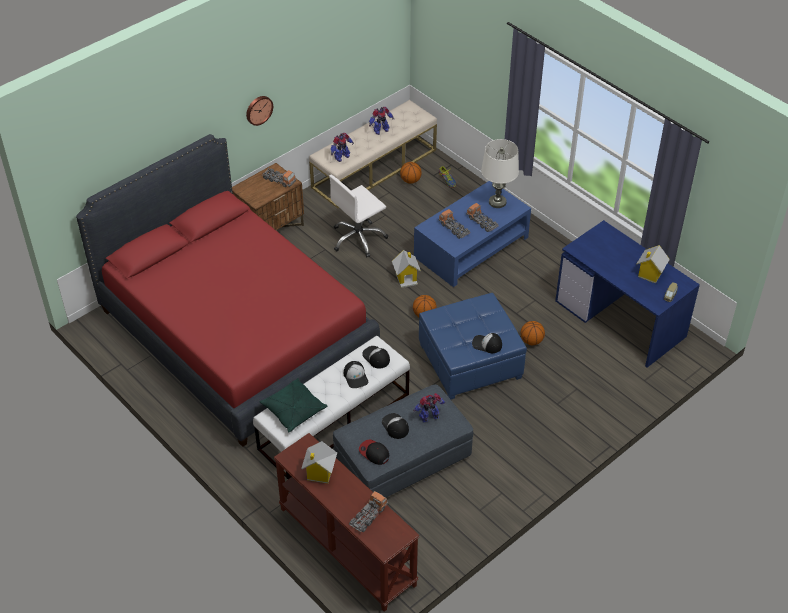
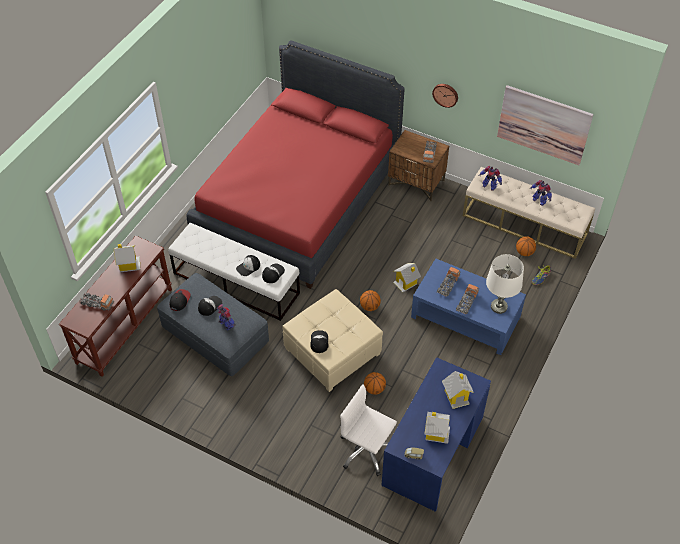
camera: 70 degrees right, 5 degrees up
(293, 410) = (202, 241): green pillow -> none
(349, 57) = (544, 124): none -> picture
(358, 238) = (434, 239): white office chair -> white office chair (366, 450)
(470, 361) = (332, 351): blue ottoman -> beige ottoman
(613, 248) = (456, 396): none -> toy house

